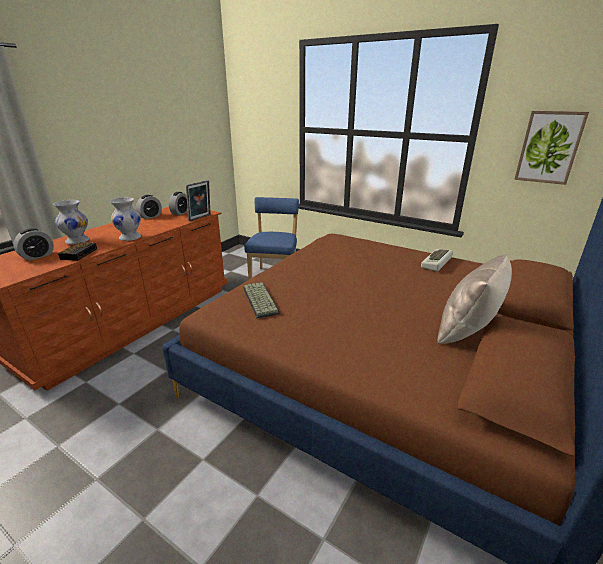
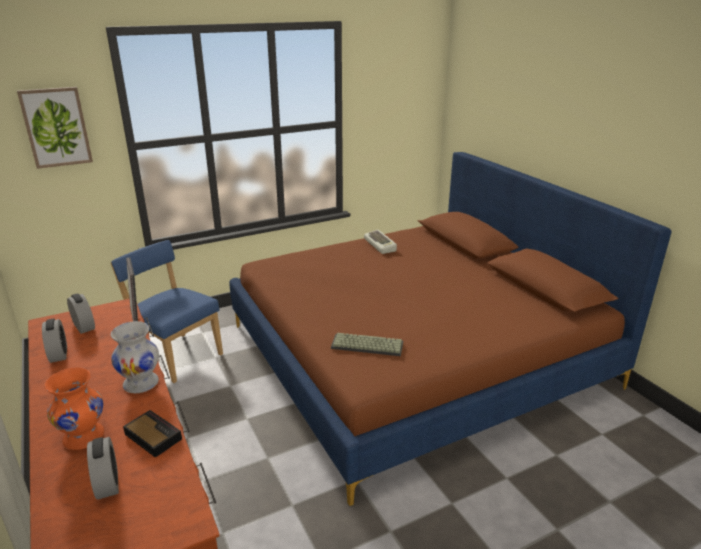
camera: 60 degrees left, 0 degrees up
(77, 241) = (83, 437): white vase -> orange vase
(467, 331) = (488, 278): beige pillow -> none
(549, 147) = (395, 121): picture -> picture (56, 127)

